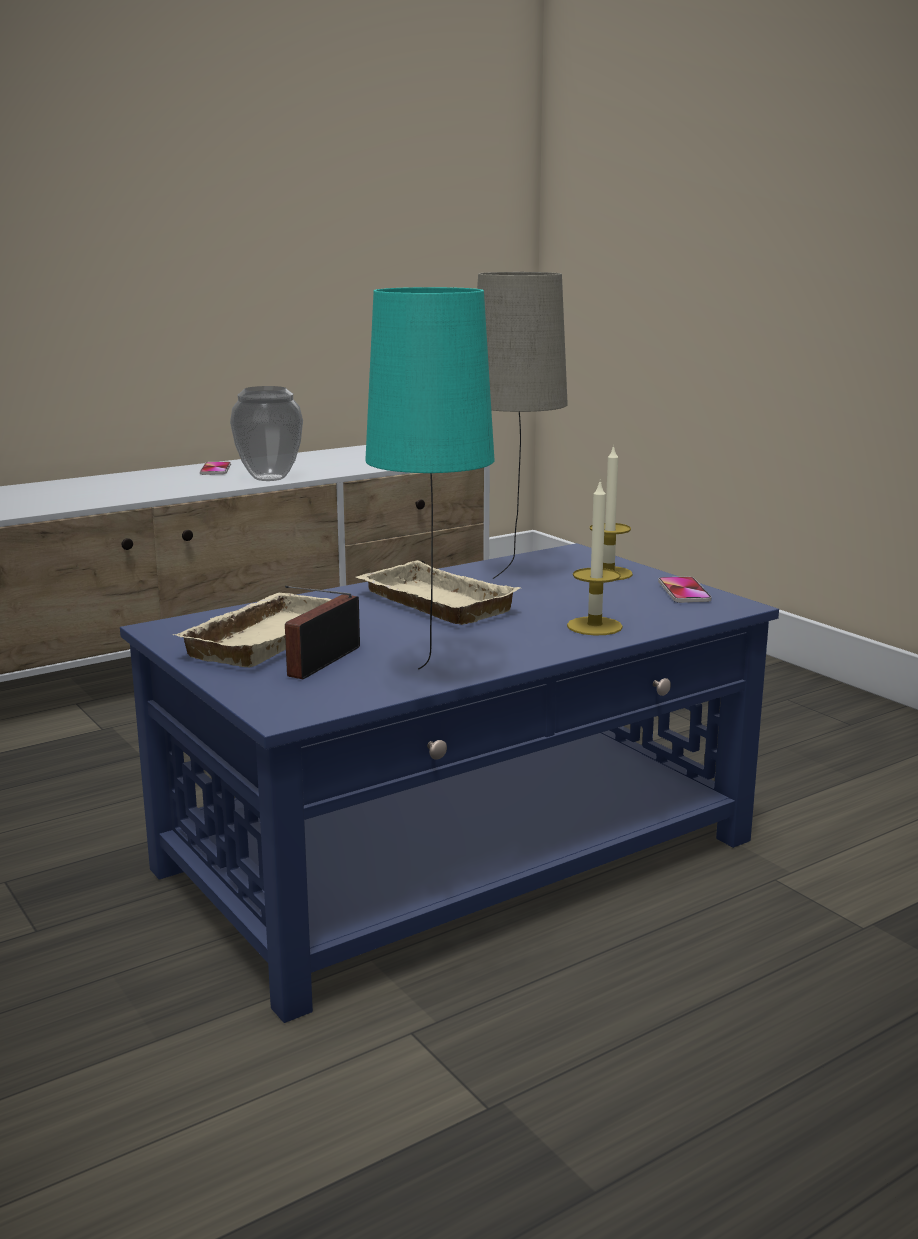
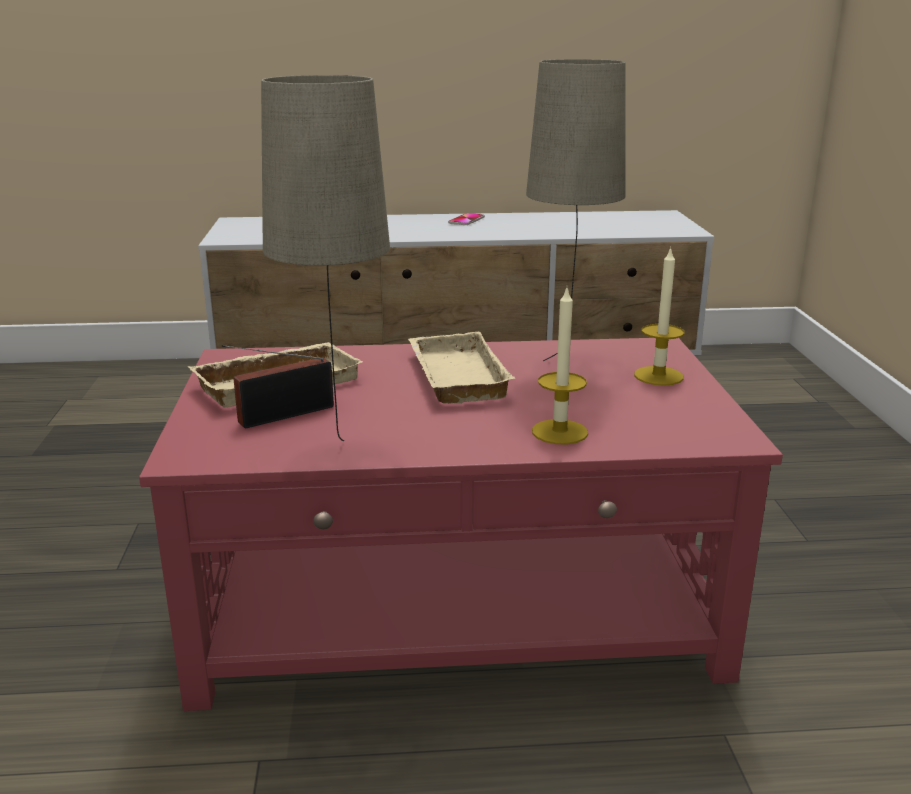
camera: 30 degrees right, 5 degrees up
(268, 478) = (493, 233): vase -> none
(432, 679) = (339, 454): turquoise table lamp -> beige table lamp
(460, 854) = (458, 605): blue coffee table -> red coffee table
(684, 592) = (705, 412): phone -> none

